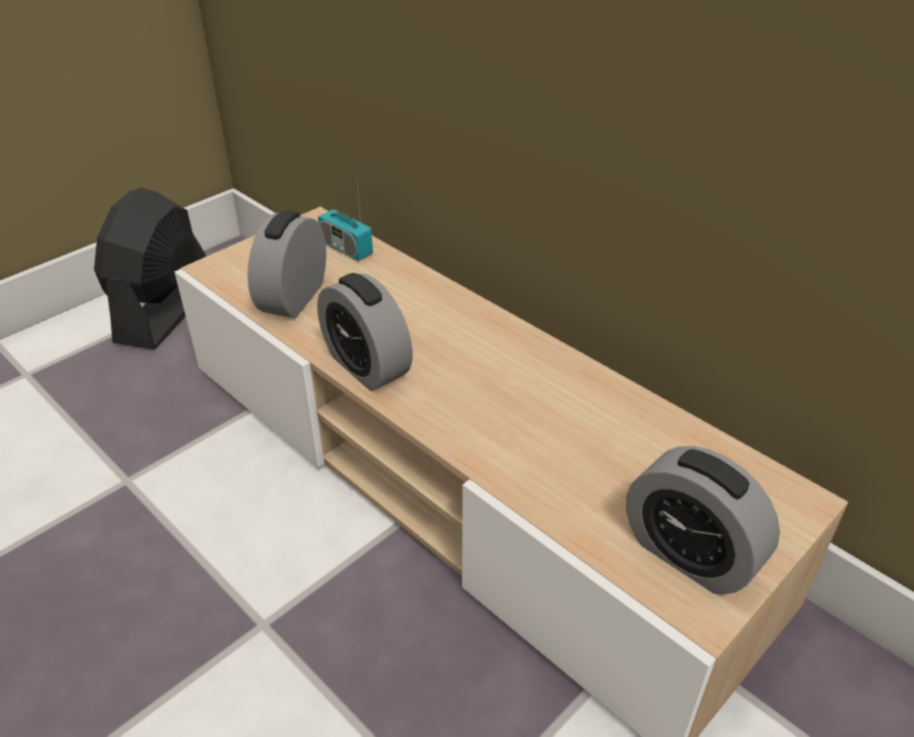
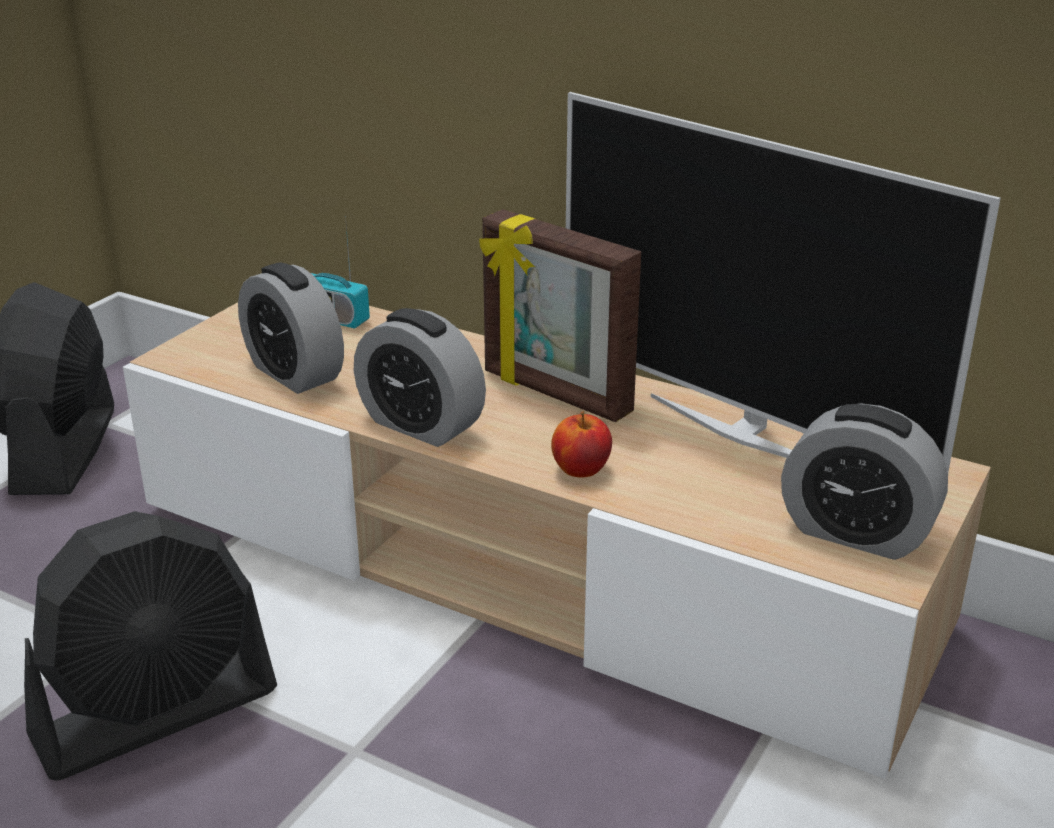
camera: 15 degrees left, 10 degrees down
(137, 556) = (157, 713): none -> black fan
(293, 298) = (294, 373): alarm clock -> alarm clock turned 45 degrees counterclockwise
(475, 437) = (580, 470): none -> apple
(487, 352) = (555, 394): none -> picture frame
(632, 420) = (743, 432): none -> television

